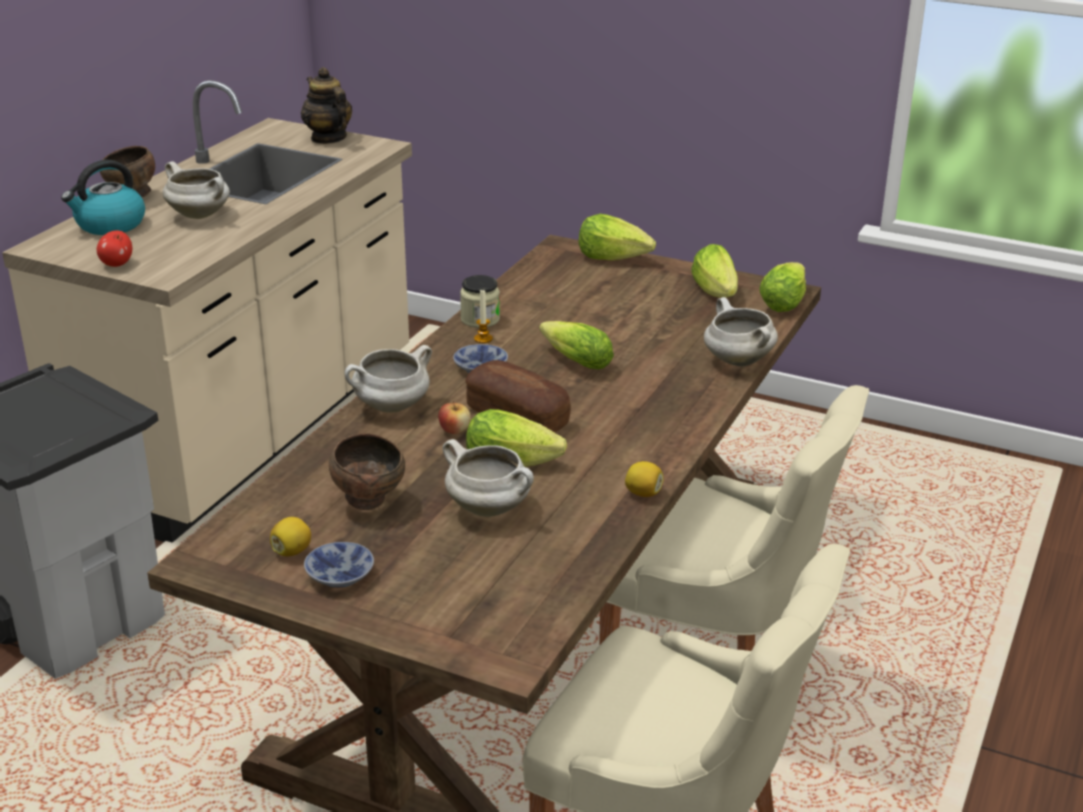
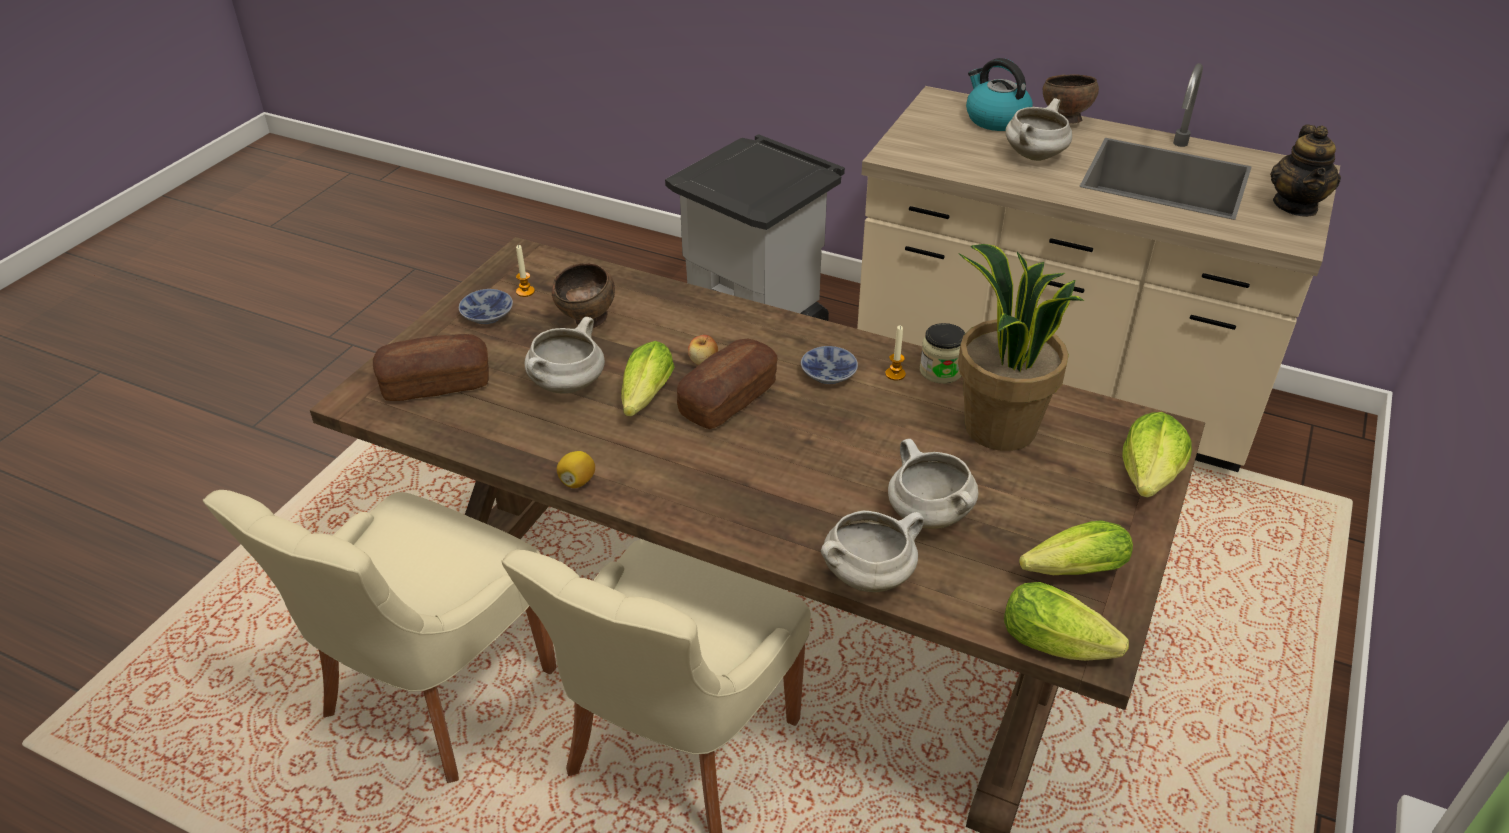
camera: 90 degrees right, 10 degrees up
(116, 264) = (911, 132): apple -> none
(292, 551) = (525, 291): lemon -> candle
(328, 138) = (1296, 206): teapot -> teapot turned 135 degrees clockwise
(391, 407) = (747, 324): white cooking pot -> white cooking pot (927, 515)
(480, 599) = (436, 384): none -> bread
(559, 303) = (999, 428): none -> potted plant
(573, 360) = (853, 438): lettuce -> none

